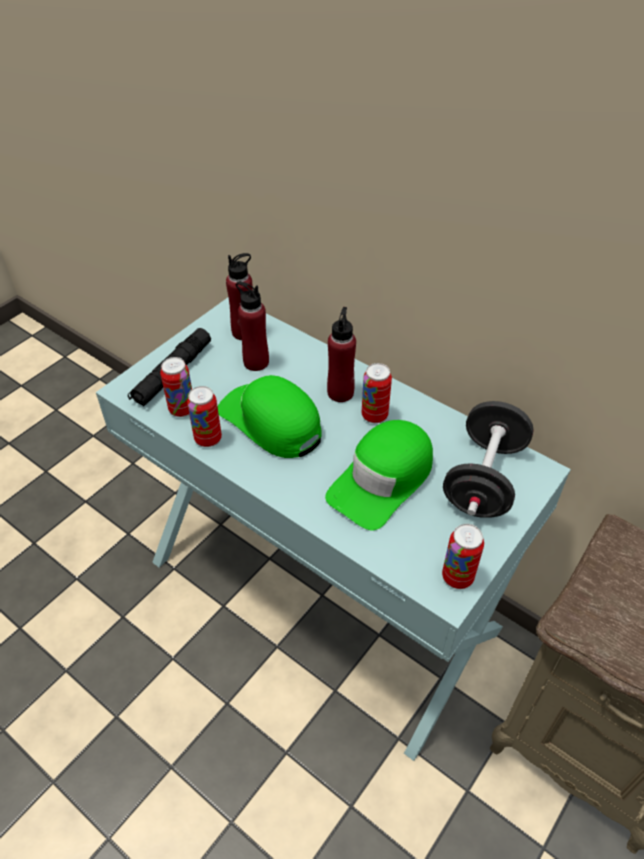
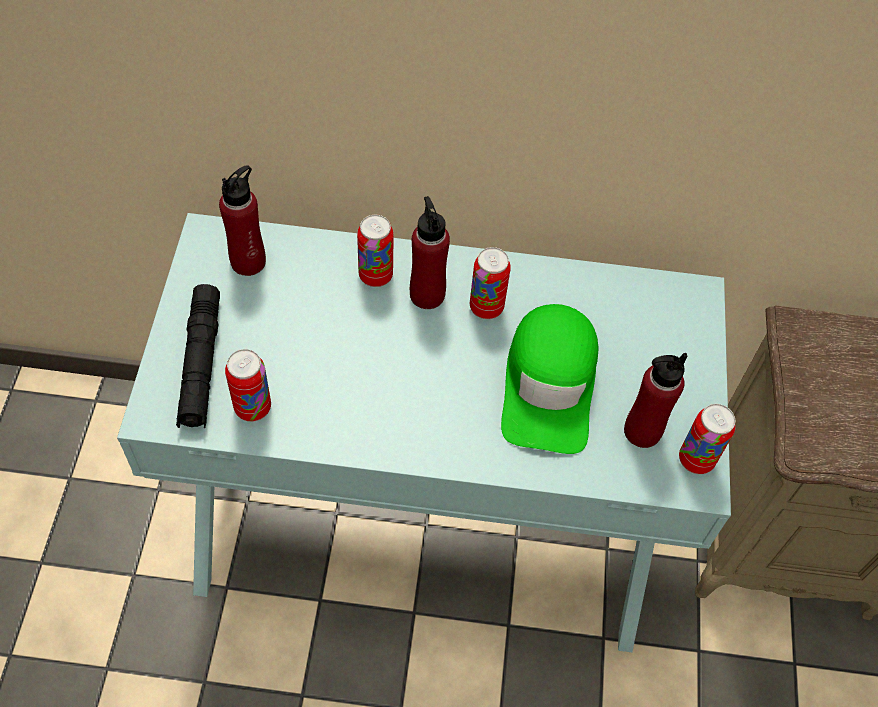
camera: 35 degrees left, 10 degrees up
(208, 439) = (316, 431): can -> can (375, 276)
(256, 362) = (295, 298): red bottle -> red bottle (642, 431)
(271, 421) = (374, 372): green cap -> none
(483, 479) = (650, 332): black dumbbell -> none

